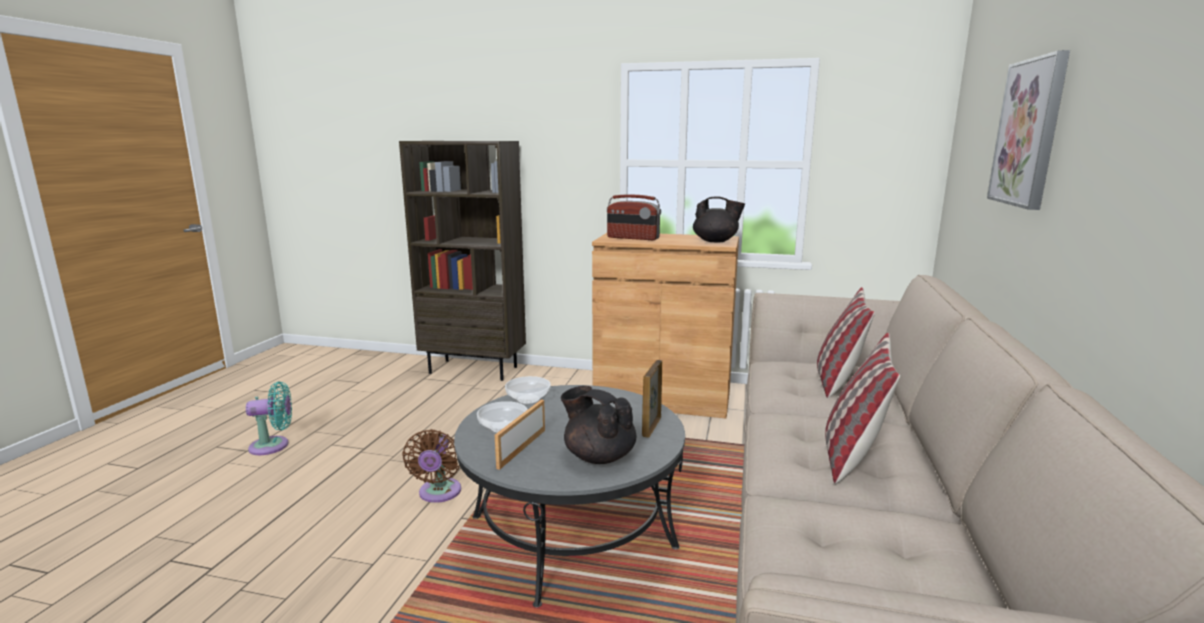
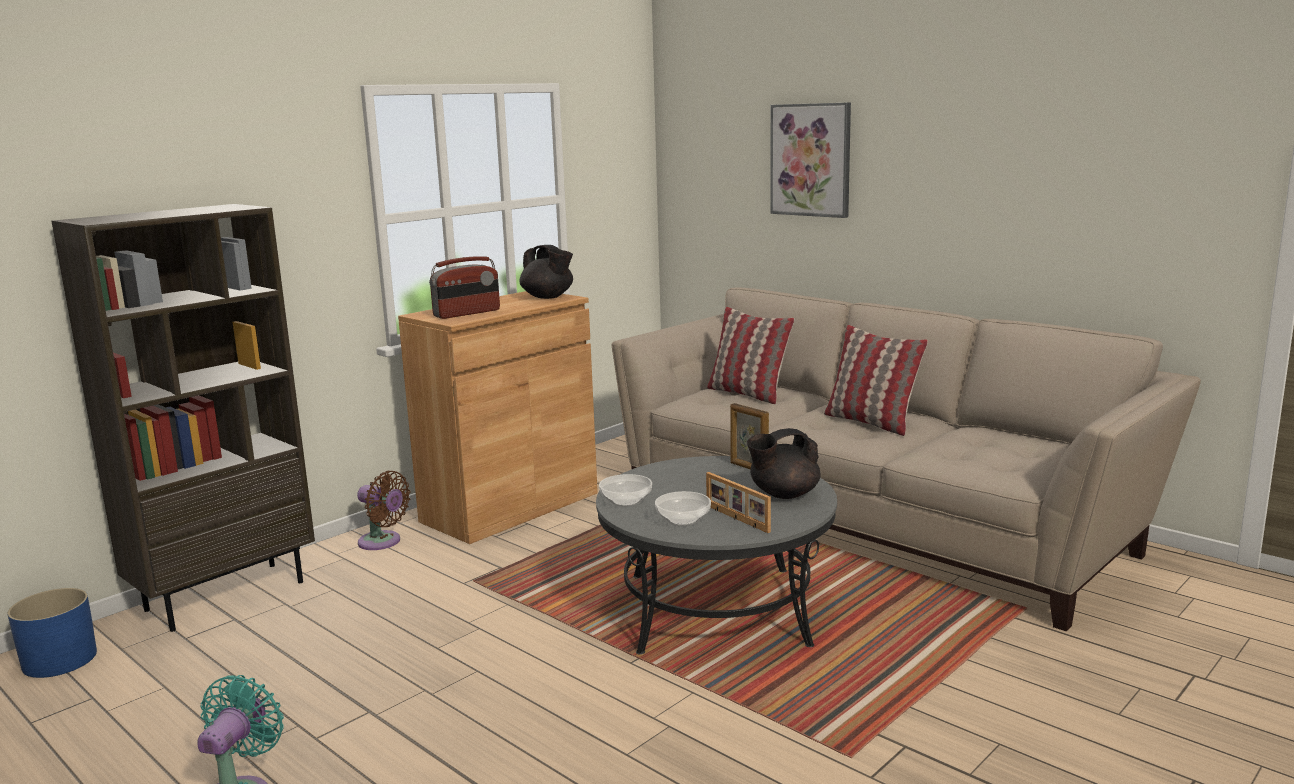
camera: 60 degrees left, 0 degrees up
(390, 363) = (59, 660): none -> blue planter
(439, 493) = (564, 669): brown fan -> brown fan (383, 542)
(716, 241) = (548, 297): black teapot -> black teapot turned 90 degrees clockwise

